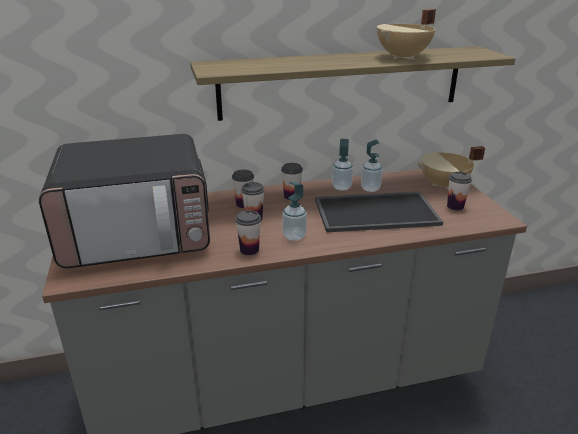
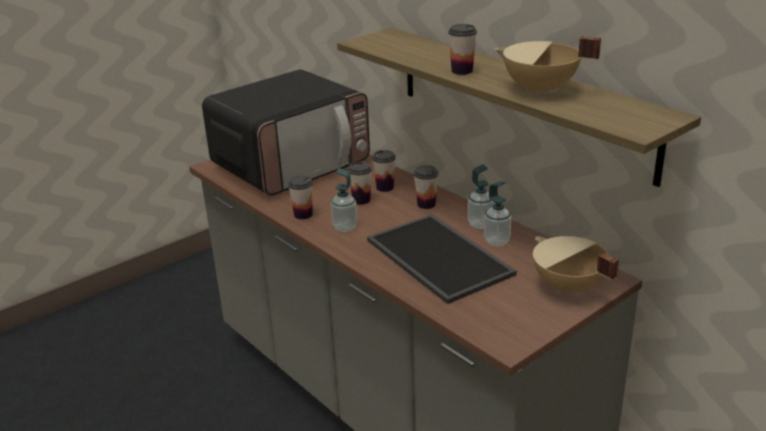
camera: 65 degrees right, 0 degrees up
(138, 233) = (292, 164): microwave -> microwave turned 90 degrees counterclockwise
(455, 206) = (509, 305): cup -> cup (462, 71)

